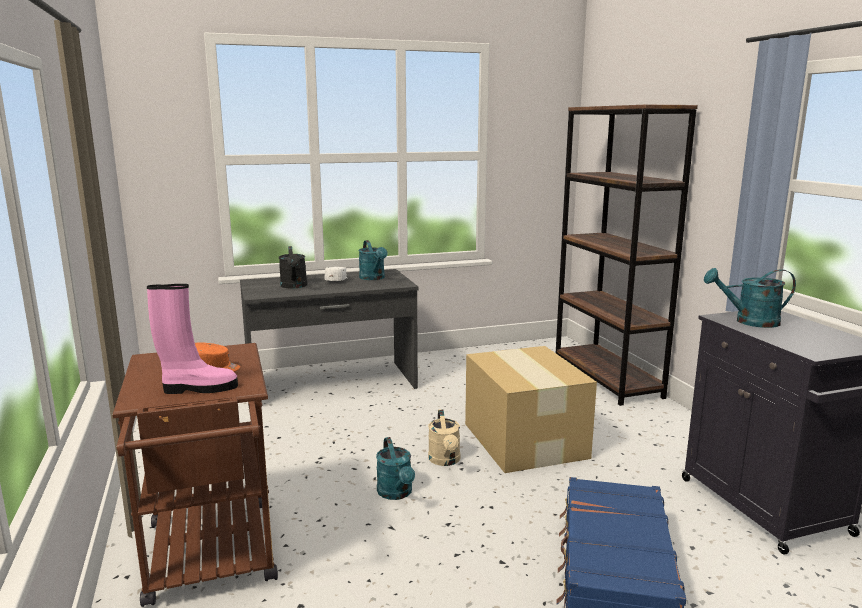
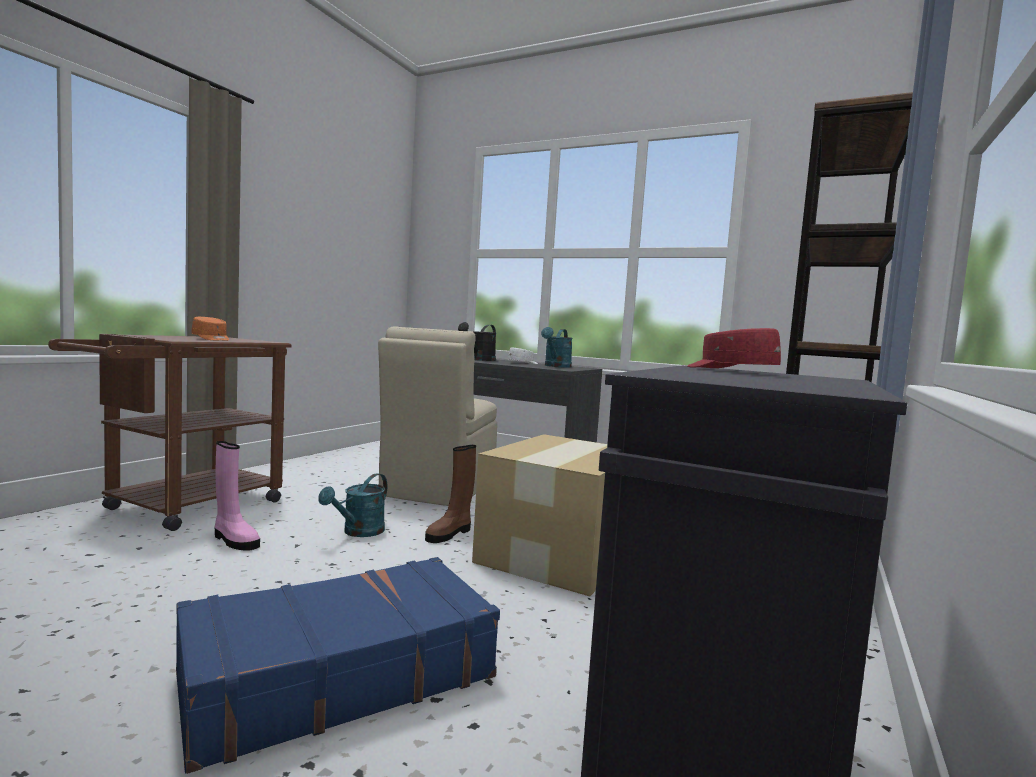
camera: 45 degrees right, 10 degrees down
(198, 388) = (164, 338): pink boot -> pink boot (234, 540)
(340, 428) = (437, 489): none -> beige chair
(445, 461) = (449, 534): beige watering can -> brown boot
(749, 321) = (730, 371): turquoise watering can -> red cap

